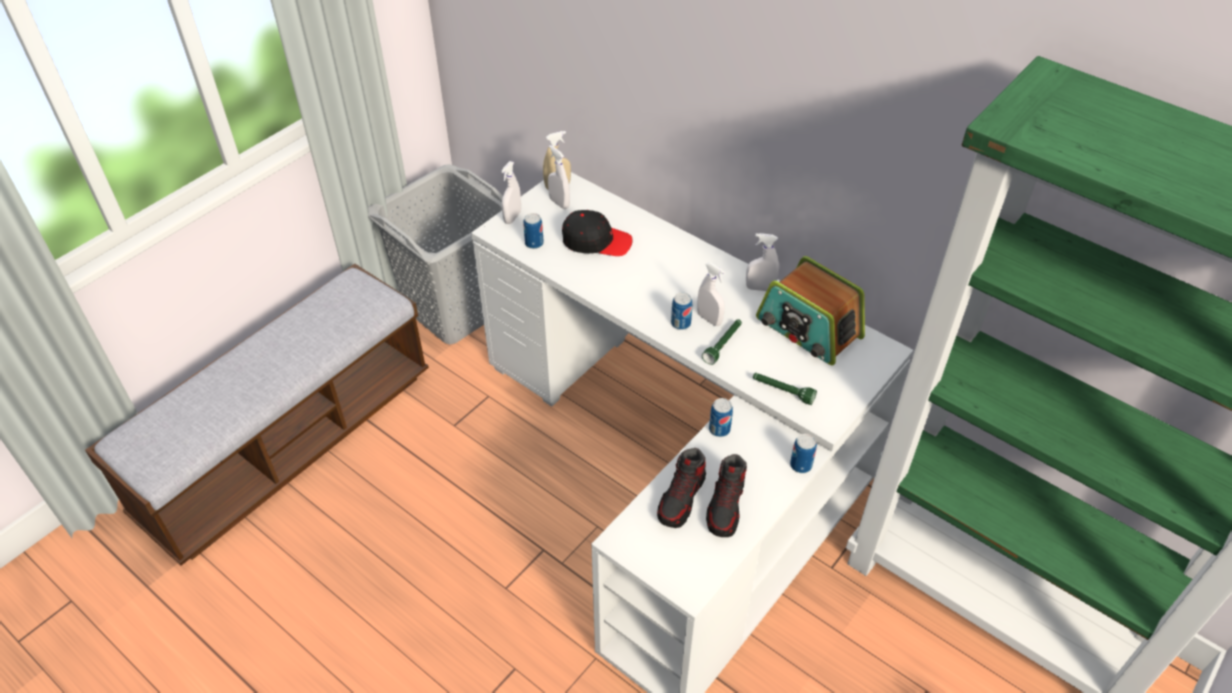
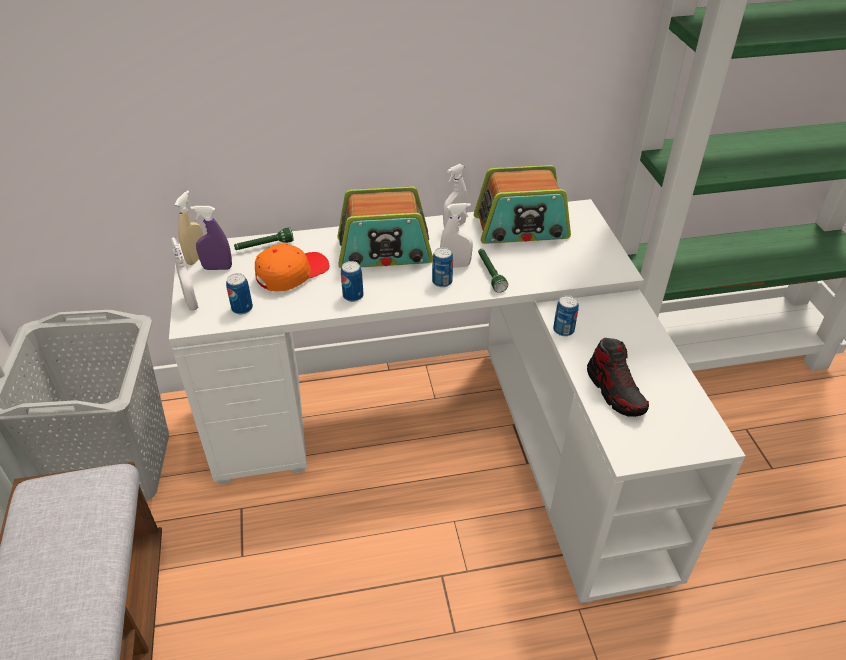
camera: 50 degrees left, 5 degrees down
(559, 203) = (217, 268): white spray bottle -> purple spray bottle
(596, 241) = (292, 273): black cap -> orange cap
(678, 271) = (384, 251): none -> radio
(726, 506) = (645, 371): shoe -> none
(782, 391) = (569, 273): green flashlight -> green flashlight (264, 246)
(800, 465) = (638, 311): can -> can (353, 296)

